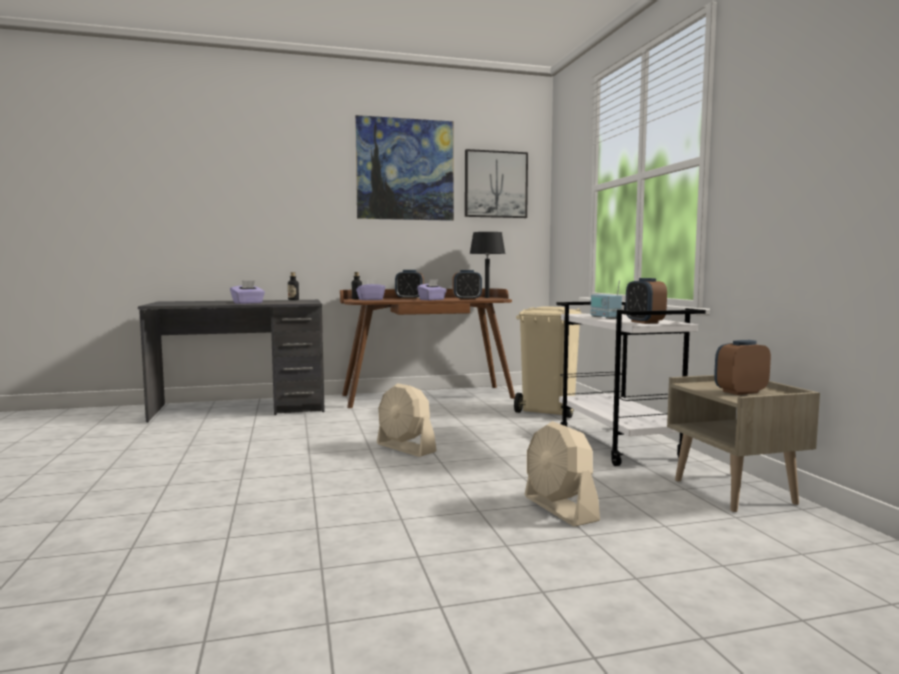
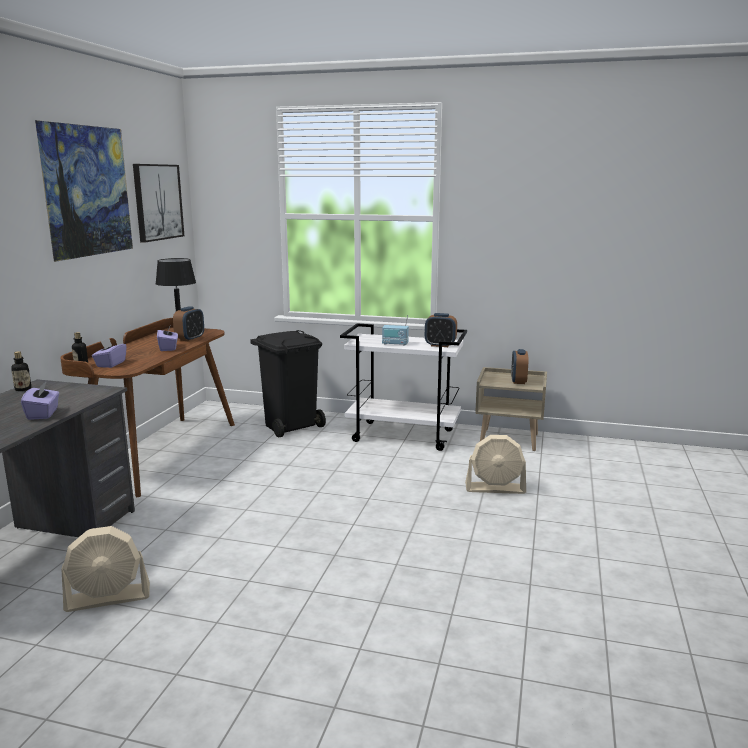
camera: 60 degrees left, 10 degrees up
(405, 448) = (317, 502): beige fan -> beige fan (108, 598)
(409, 298) = (128, 350): alarm clock -> none
(550, 410) = (291, 426): beige trash can -> black trash can

